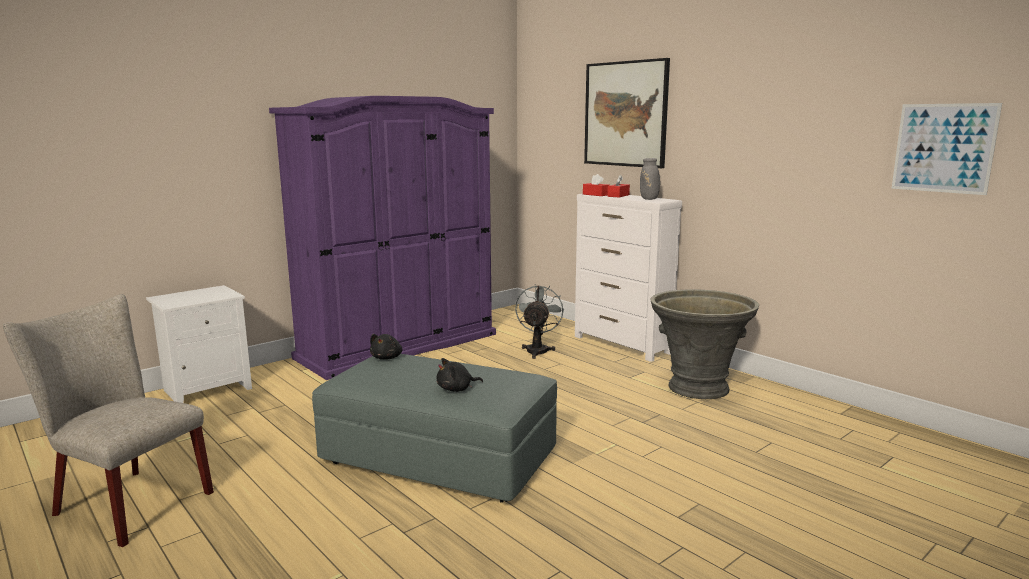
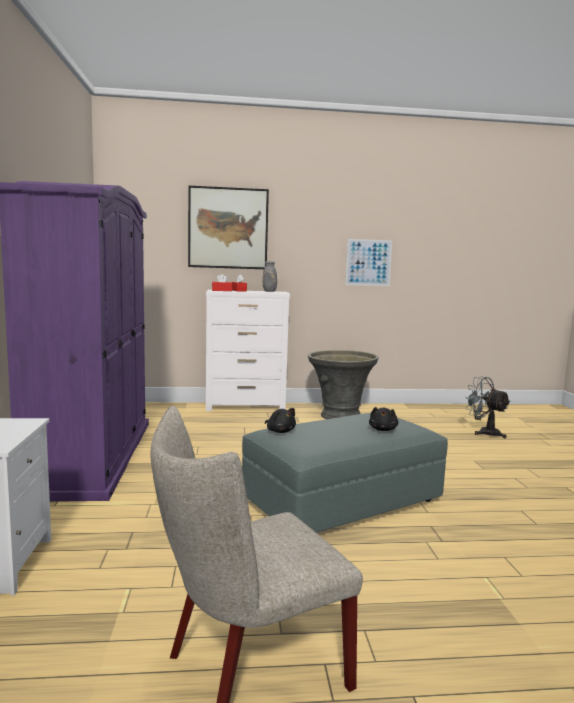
camera: 55 degrees left, 5 degrees down
(538, 350) = (207, 424): grey fan -> grey fan (484, 432)
(943, 148) = (441, 255): picture -> picture (368, 262)

